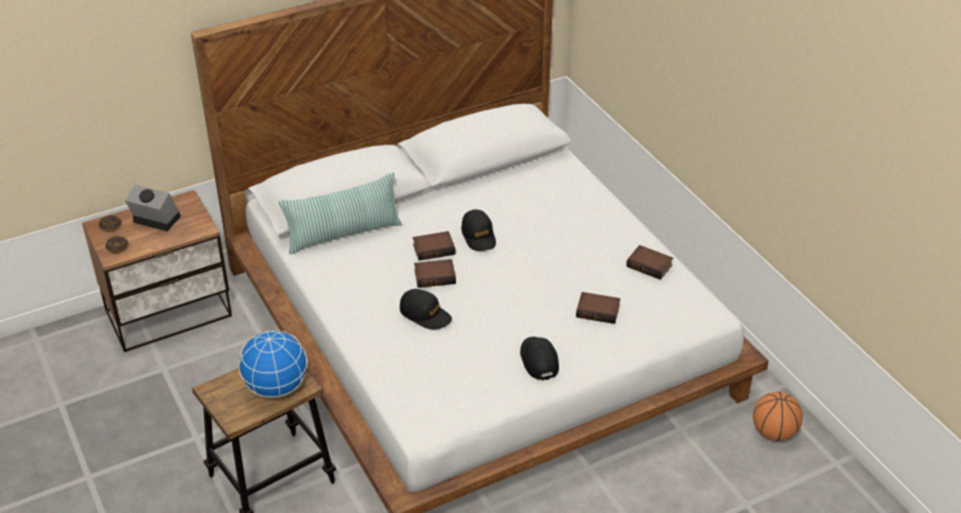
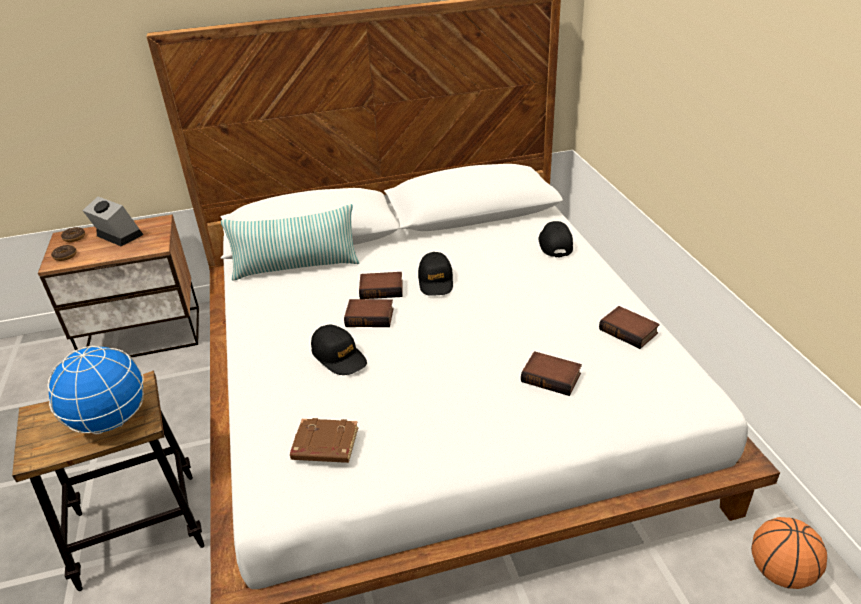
camera: 15 degrees right, 5 degrees down
(446, 384) = (324, 445): none -> brown book
(538, 360) = (456, 431): black cap -> black cap (554, 244)

